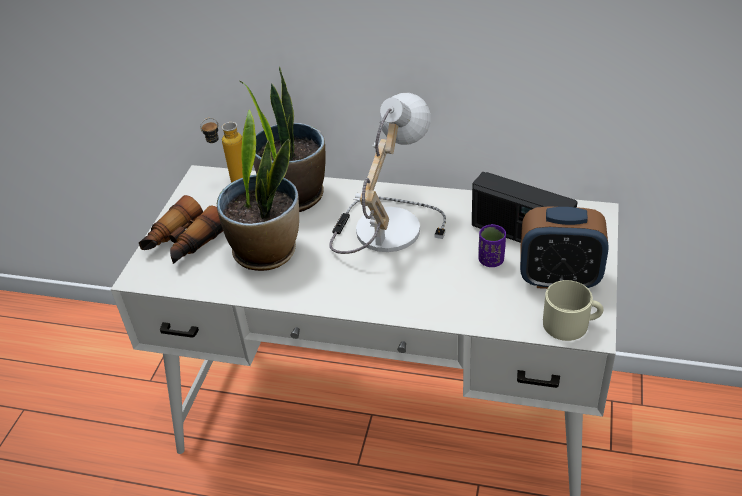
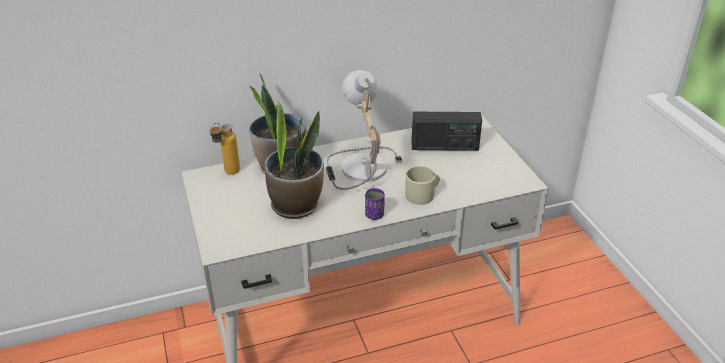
camera: 35 degrees left, 5 degrees down
(184, 243) = (229, 219): binoculars -> none
(491, 260) = (441, 165): purple cup -> purple cup (374, 215)
(559, 279) = (487, 162): alarm clock -> none
(571, 324) = (514, 182): beige mug -> beige mug (423, 194)

